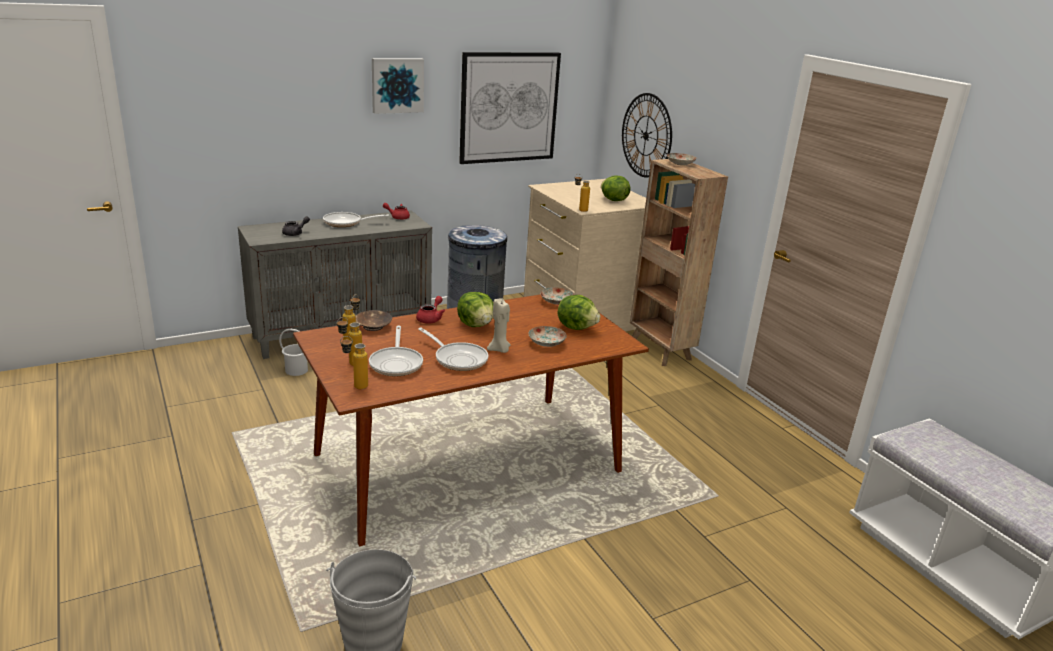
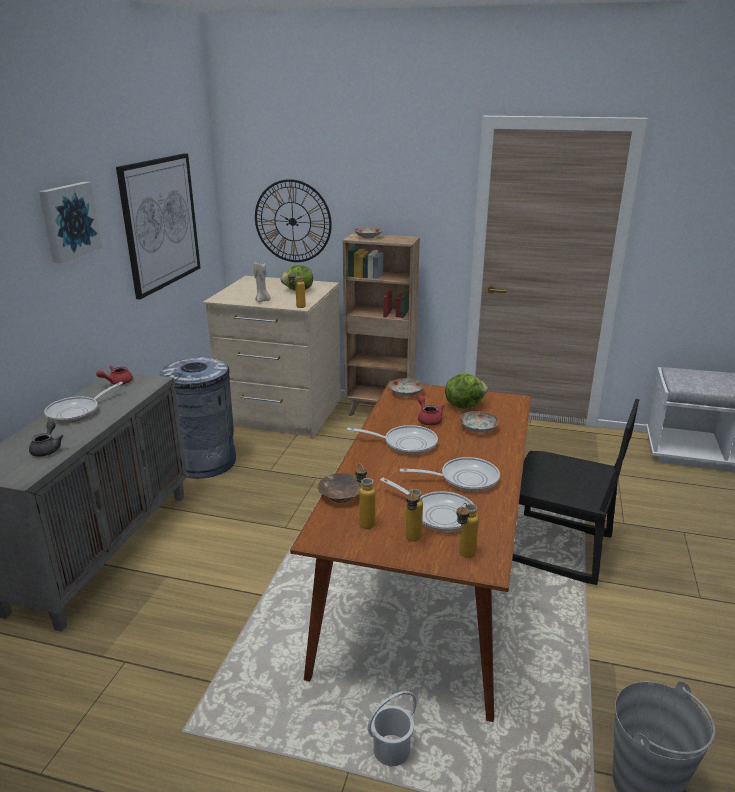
camera: 45 degrees left, 0 degrees up
(296, 370) = (124, 616): white bucket -> white bucket (391, 750)
(431, 318) = (364, 459): red teapot -> red teapot (428, 419)
(476, 325) = (405, 443): lettuce -> frying pan
(499, 350) = (467, 453): beige candle -> beige candle (262, 301)
(604, 510) = (557, 548): none -> black chair

